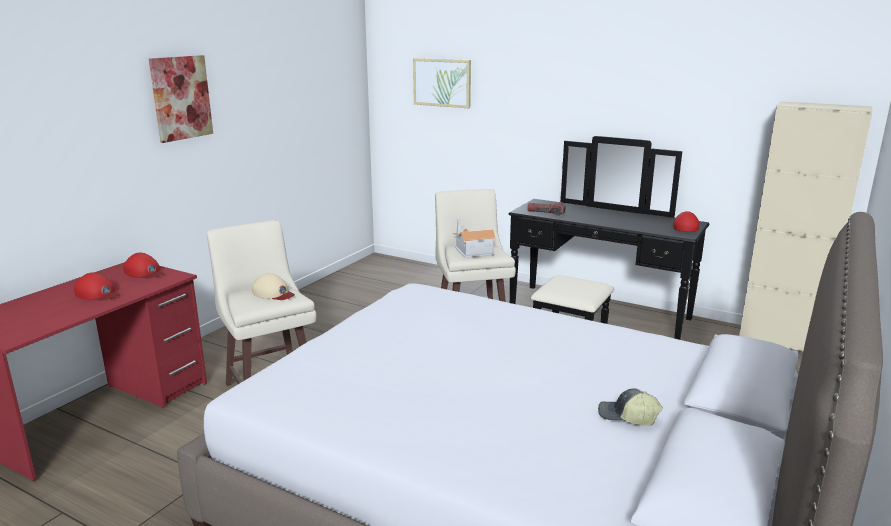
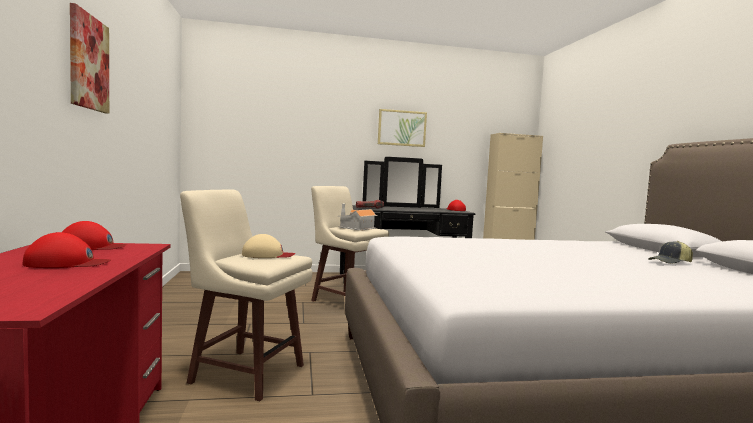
camera: 40 degrees left, 15 degrees down
(442, 82) = (259, 118): picture -> picture (402, 128)

